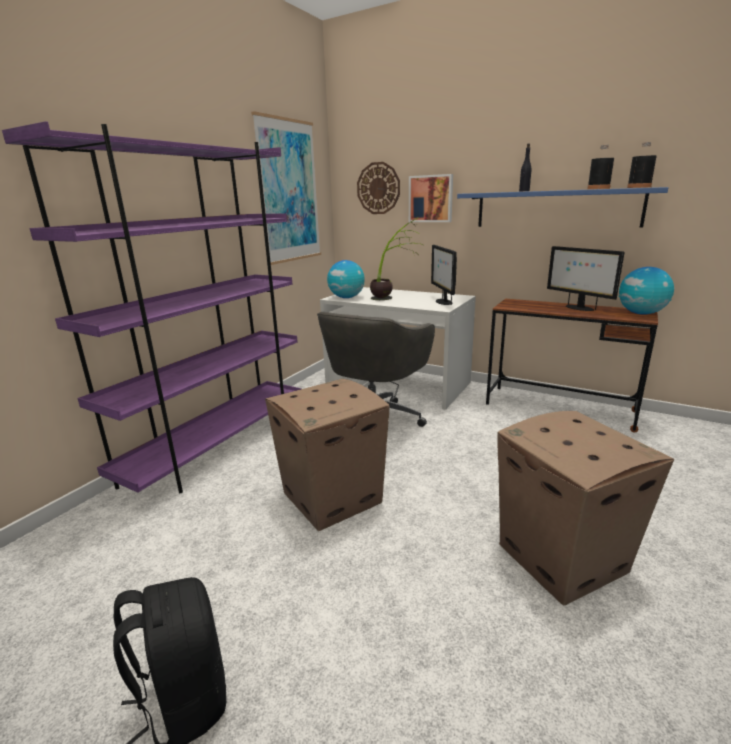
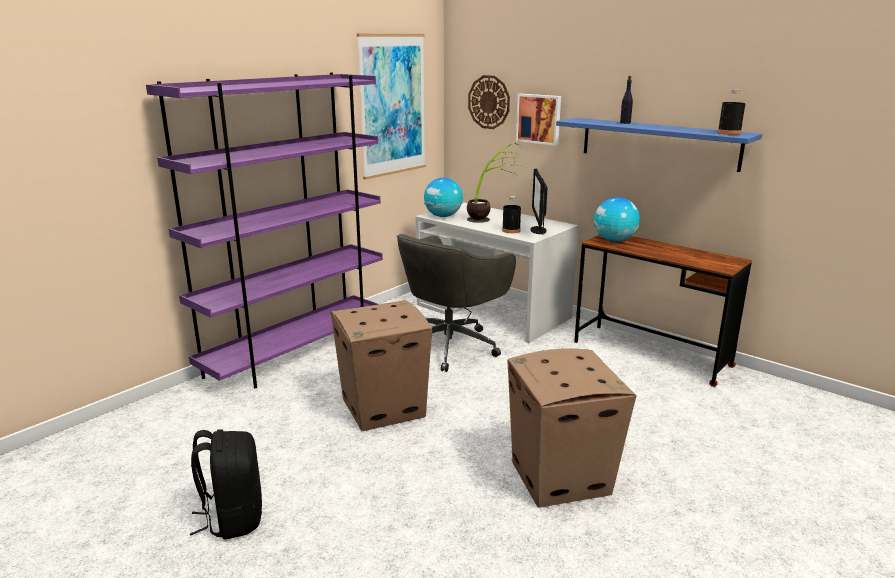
camera: 10 degrees right, 0 degrees up
(578, 308) = (671, 250): monitor -> none
(598, 188) = (690, 130): black bottle -> black bottle (511, 230)
(641, 313) = (728, 262): globe -> globe (614, 240)

